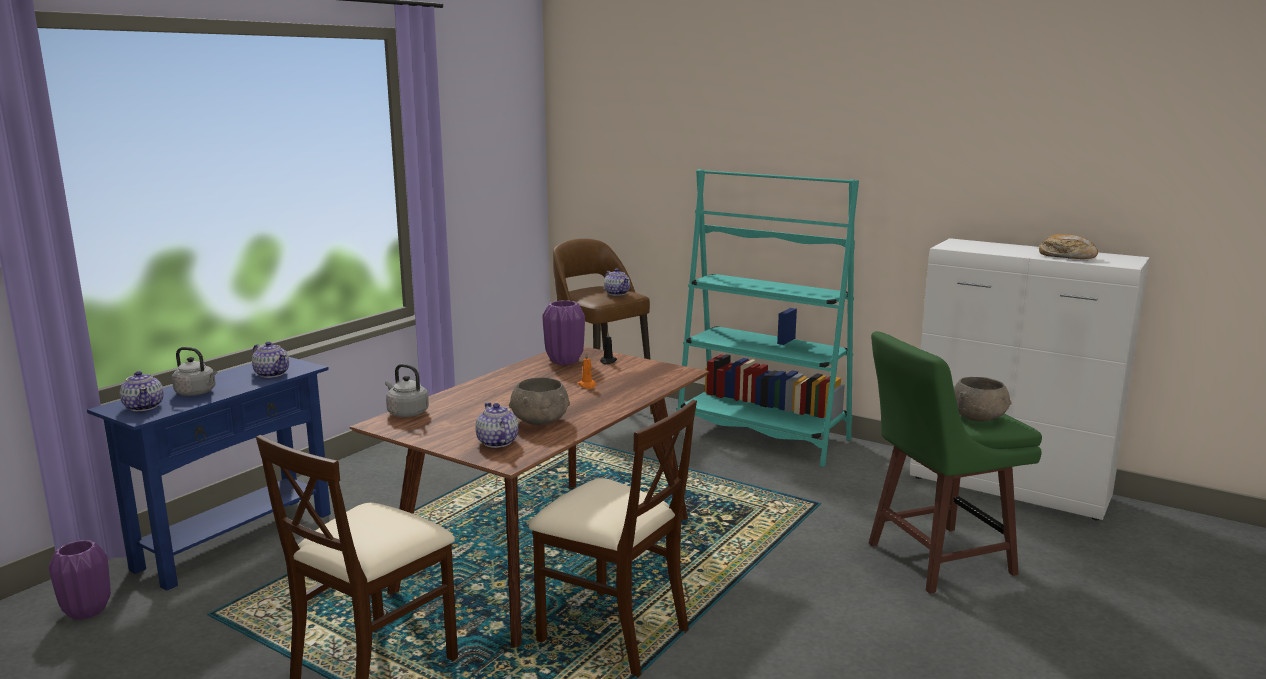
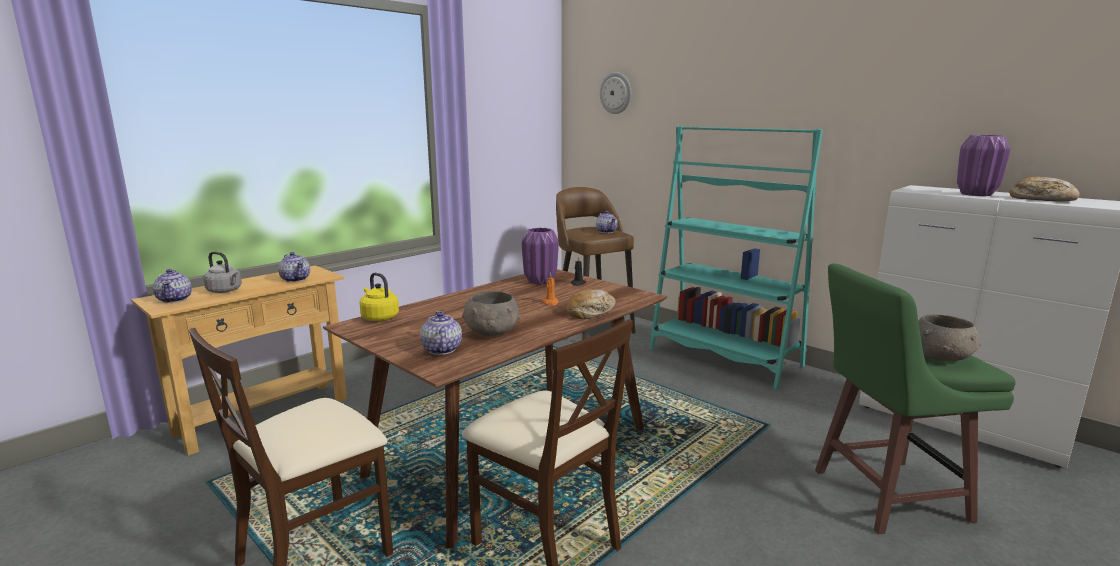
camera: 10 degrees right, 0 degrees up
(87, 611) = (118, 468): purple vase -> purple vase (975, 194)
(235, 540) = (264, 415): blue console table -> beige console table
(406, 413) = (379, 317): grey kettle -> yellow kettle
(617, 123) = (616, 93): none -> wall clock
(635, 393) = (591, 312): none -> bread

